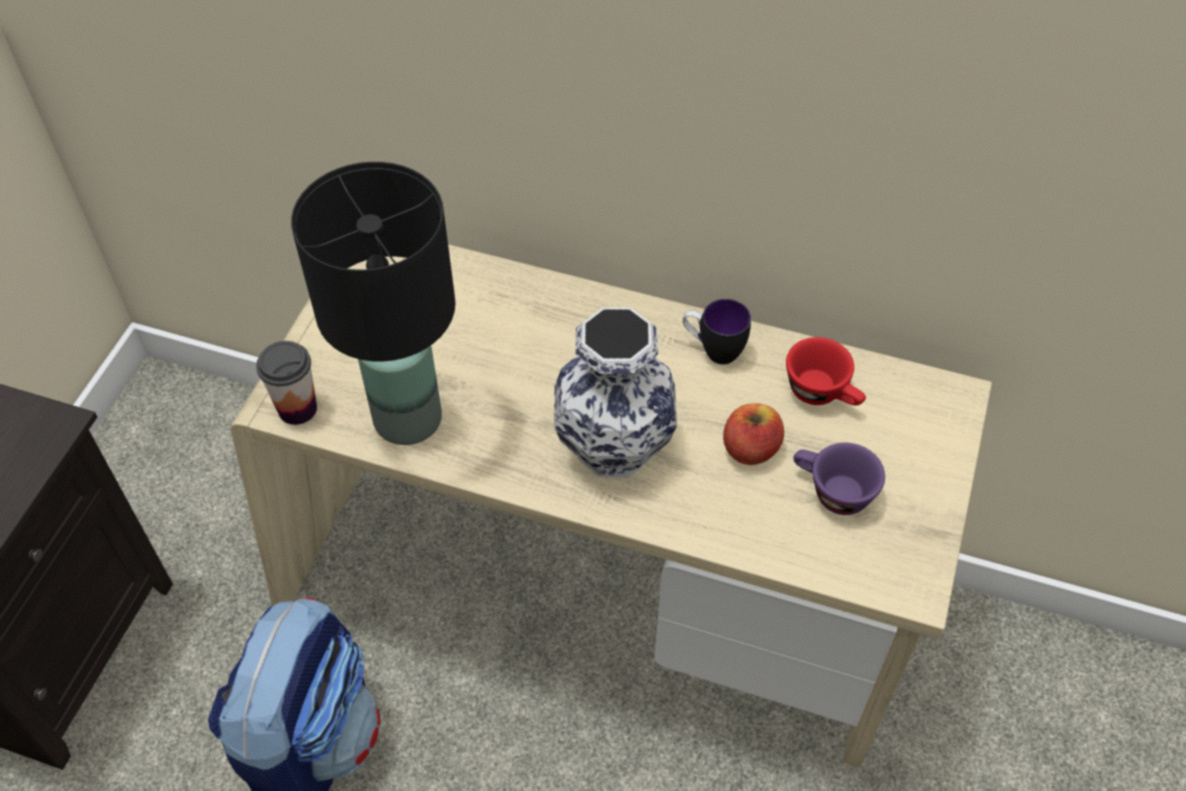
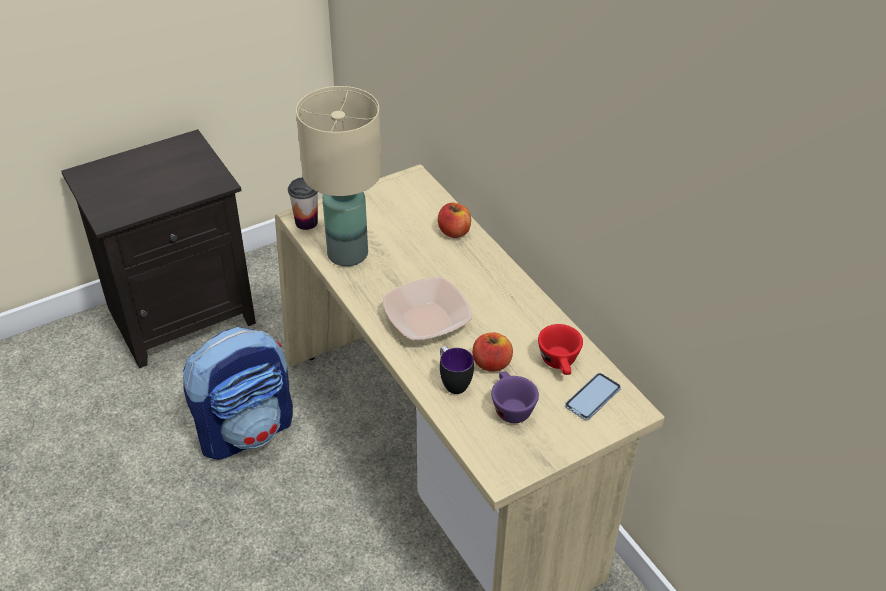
camera: 40 degrees right, 10 degrees down
(405, 418) = (347, 253): black table lamp -> beige table lamp
(512, 295) = (454, 232): none -> apple
(613, 444) = (427, 320): vase -> bowl
(713, 350) = (525, 311): mug -> mug (453, 382)
(901, 412) = (592, 397): none -> phone

